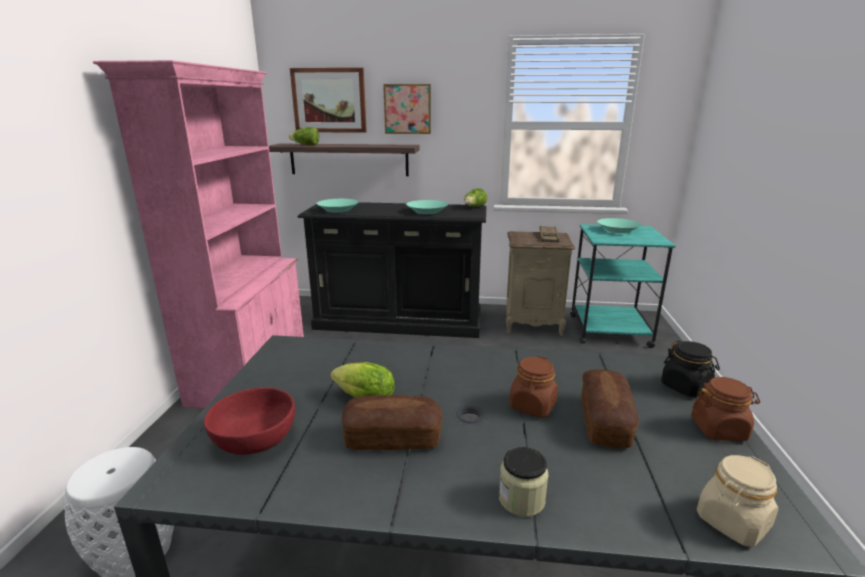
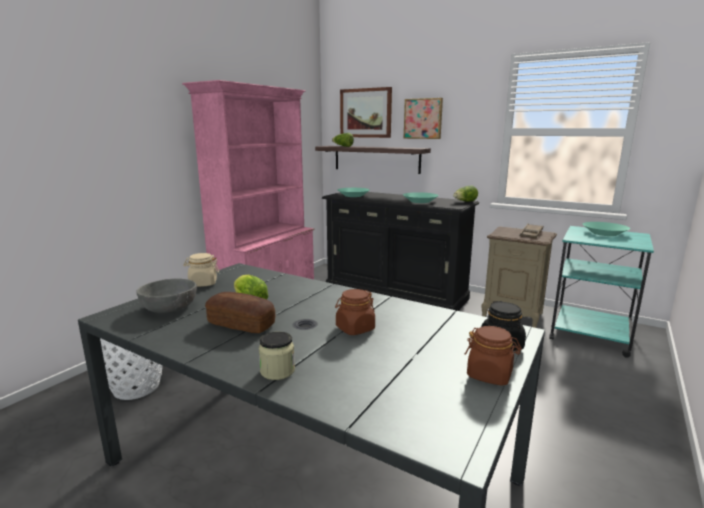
camera: 25 degrees right, 5 degrees down
(254, 438) = (169, 307): red bowl -> grey bowl
(604, 421) = (397, 348): bread -> none
(732, 522) = (411, 424): beige jar -> beige jar (203, 283)

